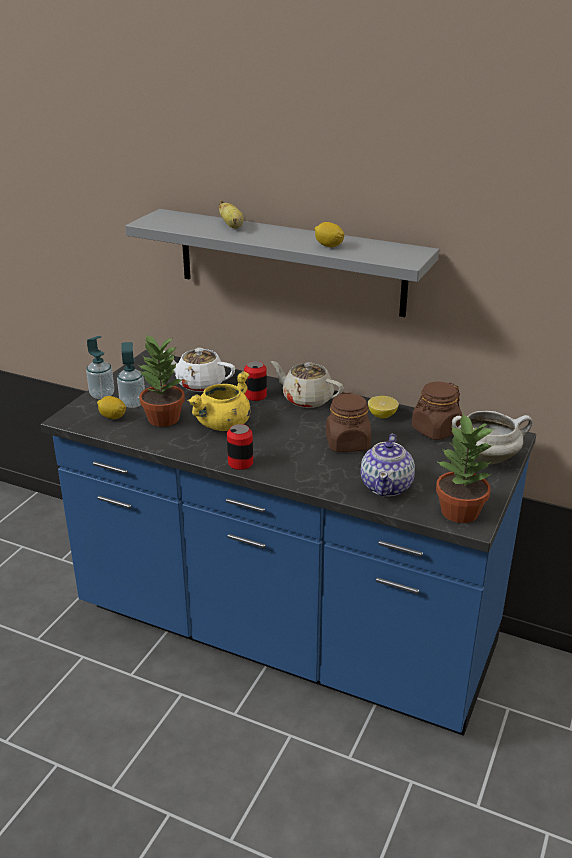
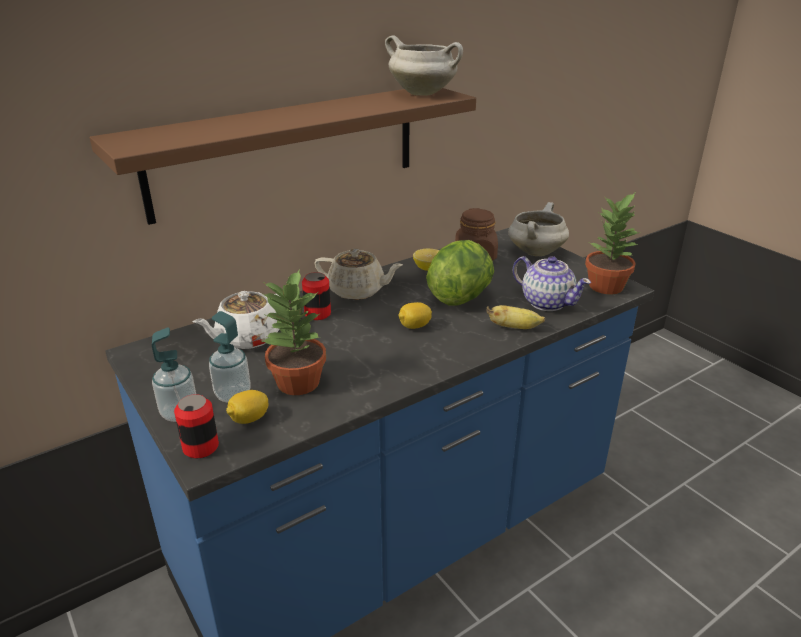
camera: 60 degrees left, 0 degrees up
(223, 425) = (357, 349): yellow cooking pot -> none
(232, 226) = (236, 121): banana -> banana (514, 328)
(240, 463) = (445, 361): can -> can (200, 447)
(290, 262) = (287, 150): grey shelf -> brown shelf
(306, 399) = (357, 291): beige teapot -> beige teapot turned 135 degrees counterclockwise
(328, 246) = (369, 105): lemon -> lemon (414, 326)
(347, 443) = (460, 297): brown jar -> lettuce
(397, 252) = (423, 93): none -> white cooking pot

